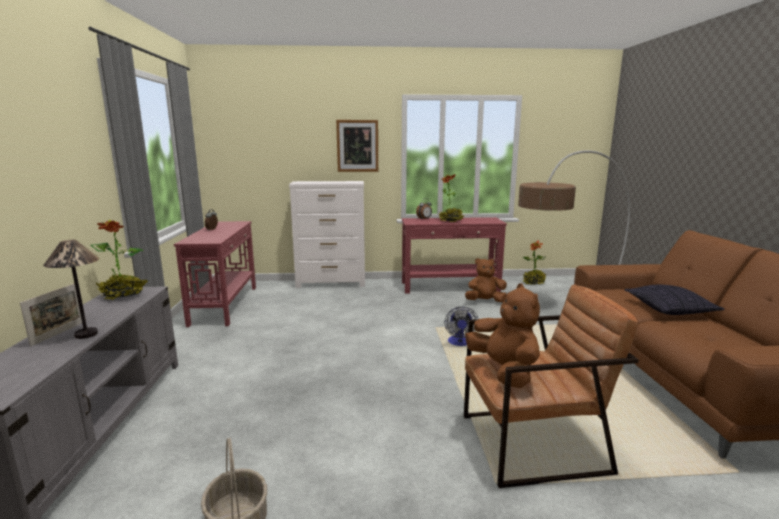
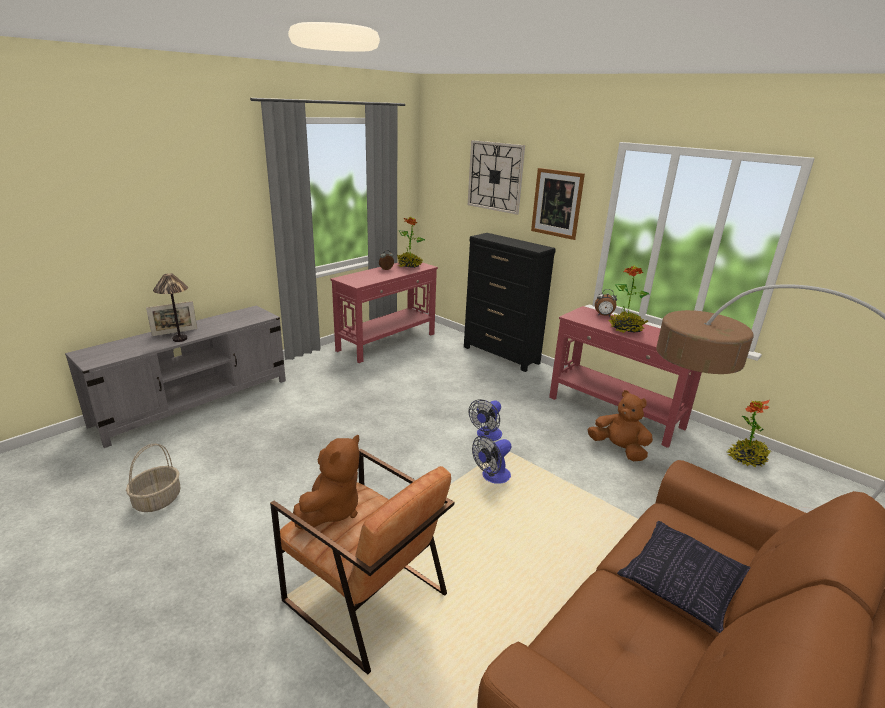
camera: 45 degrees right, 10 degrees up
(123, 295) = (247, 315): potted plant -> potted plant (409, 266)
(293, 132) = (495, 176): none -> wall clock
(331, 283) = (501, 355): white dresser -> black dresser
(413, 326) = (487, 436): none -> fan

